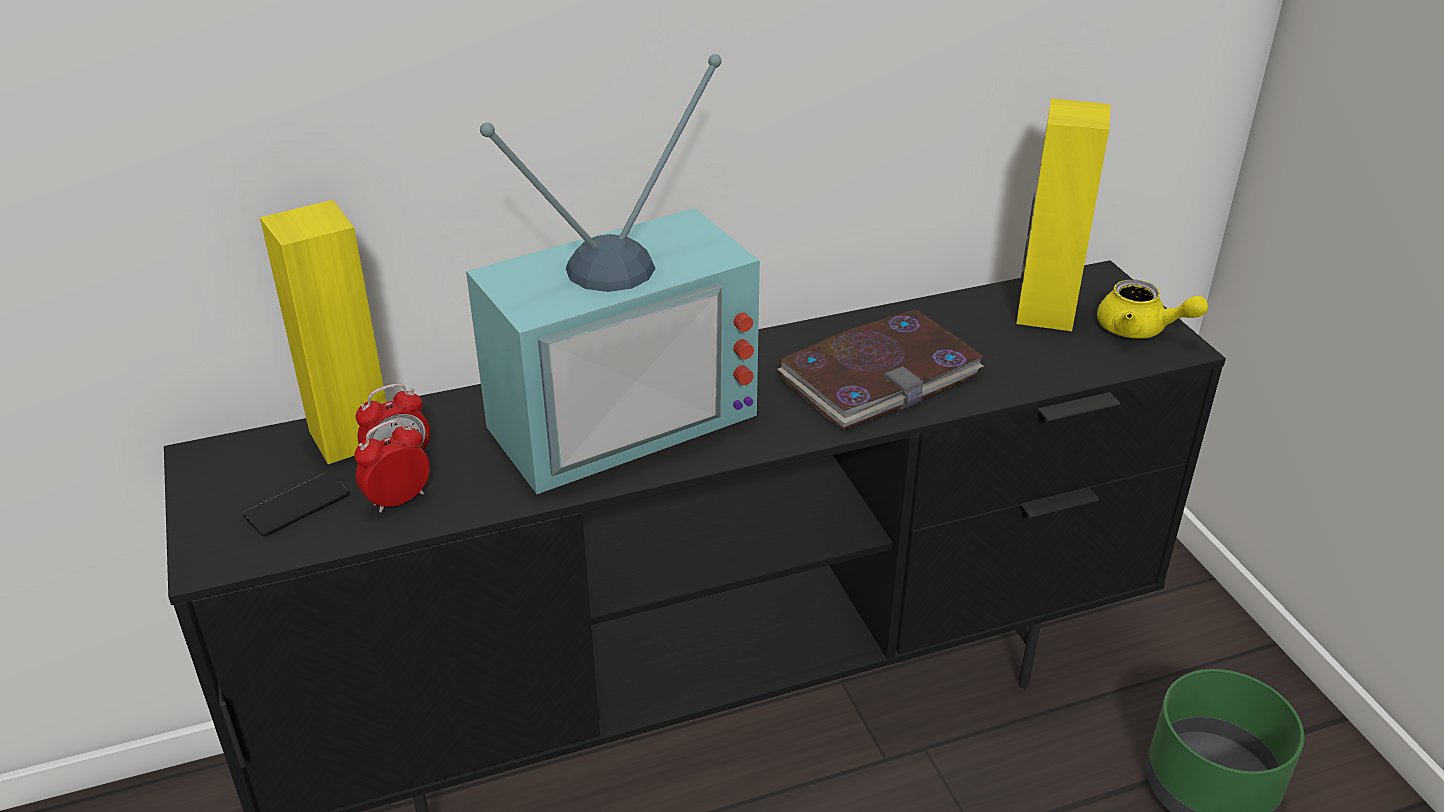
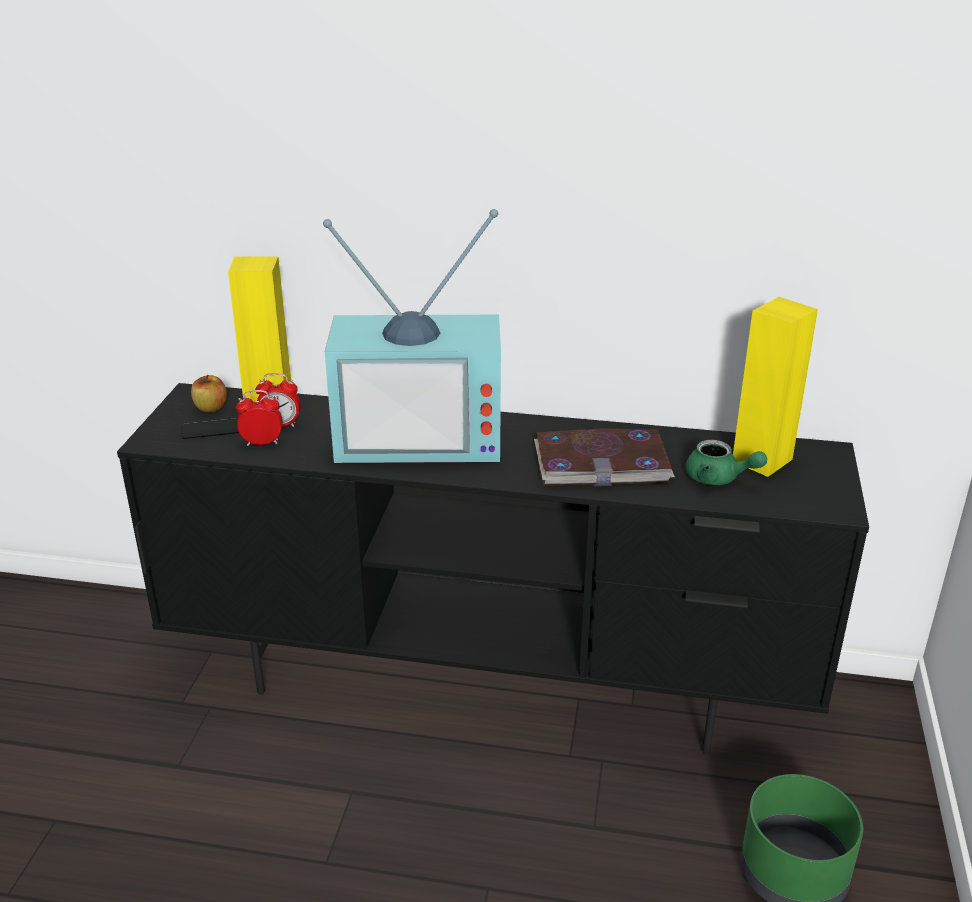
camera: 30 degrees right, 5 degrees down
(260, 470) = (211, 408): none -> apple
(1024, 351) = (718, 478): none -> green teapot
(1140, 330) = (821, 490): yellow teapot -> none

